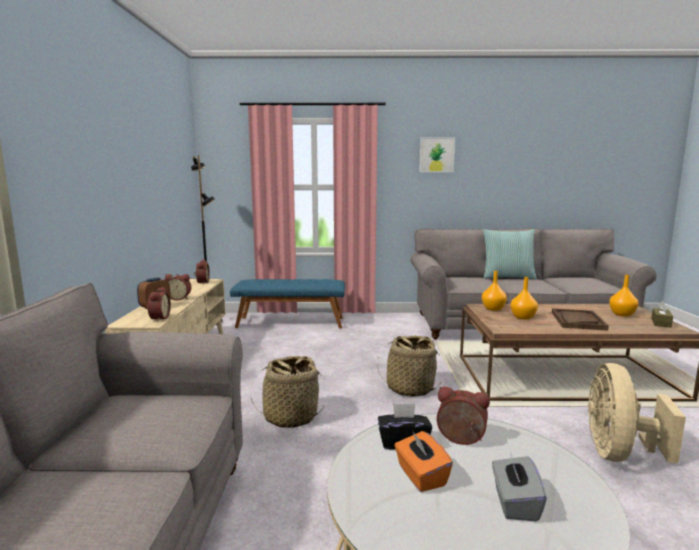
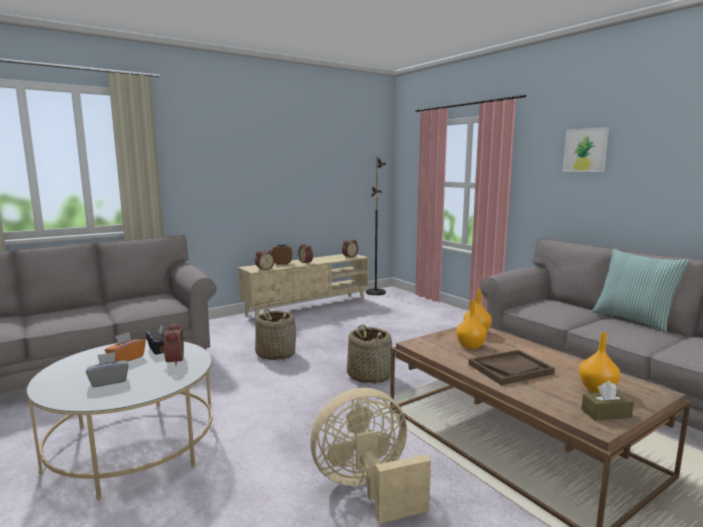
camera: 55 degrees right, 0 degrees up
(290, 322) = (421, 308): blue bench -> none

